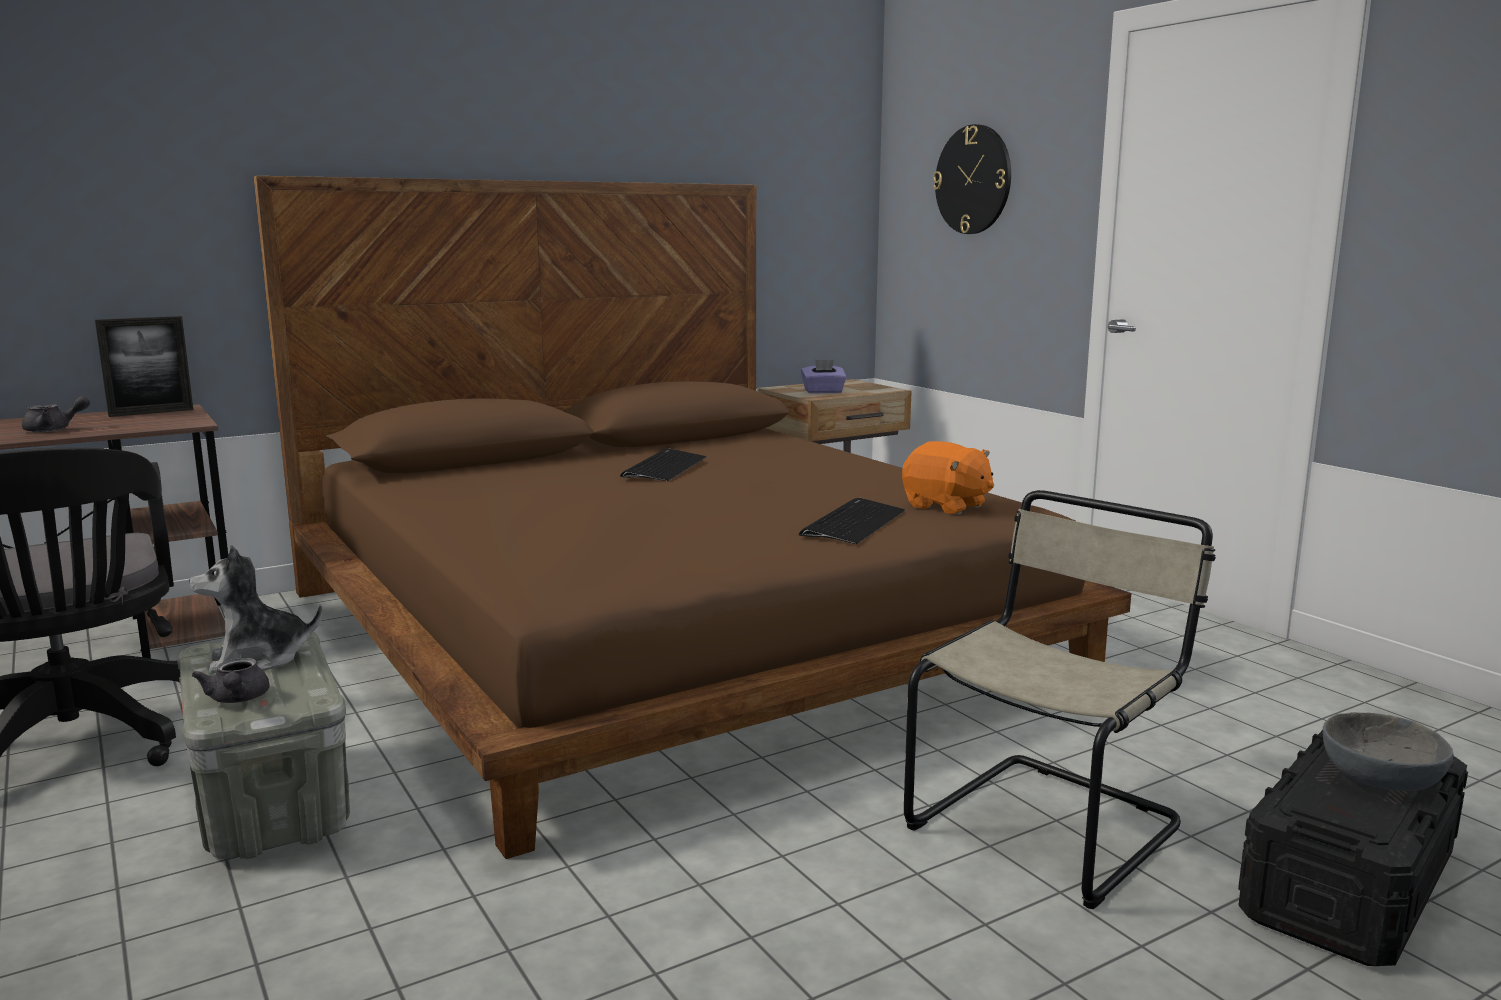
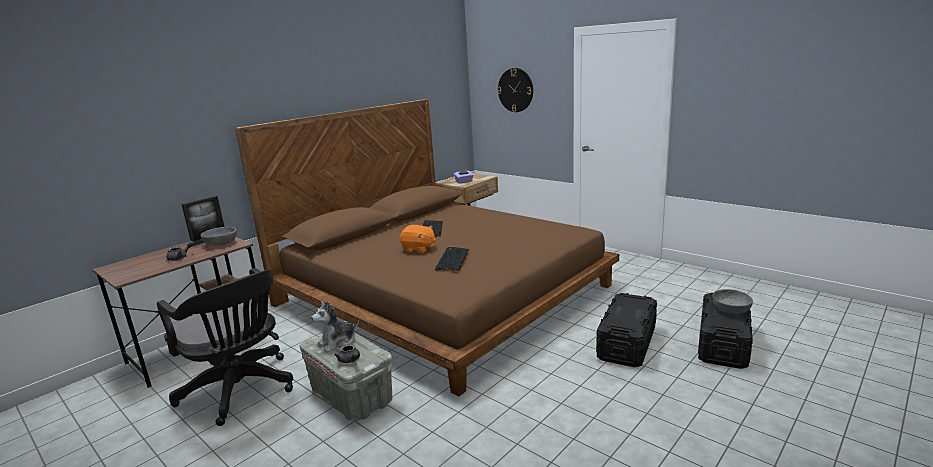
camera: 15 degrees left, 5 degrees up
(162, 419) = (221, 243): none -> grey bowl
(853, 523) = (528, 246): keyboard -> keyboard (452, 259)
(946, 506) = (553, 232): orange plush toy -> orange plush toy (419, 249)
(1050, 824) = (627, 343): beige chair -> black storage box

